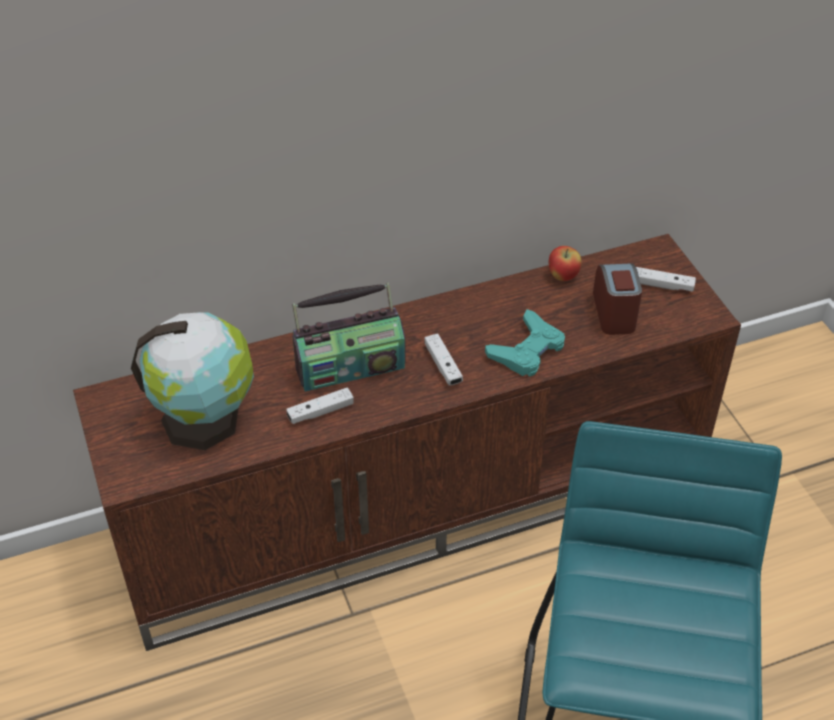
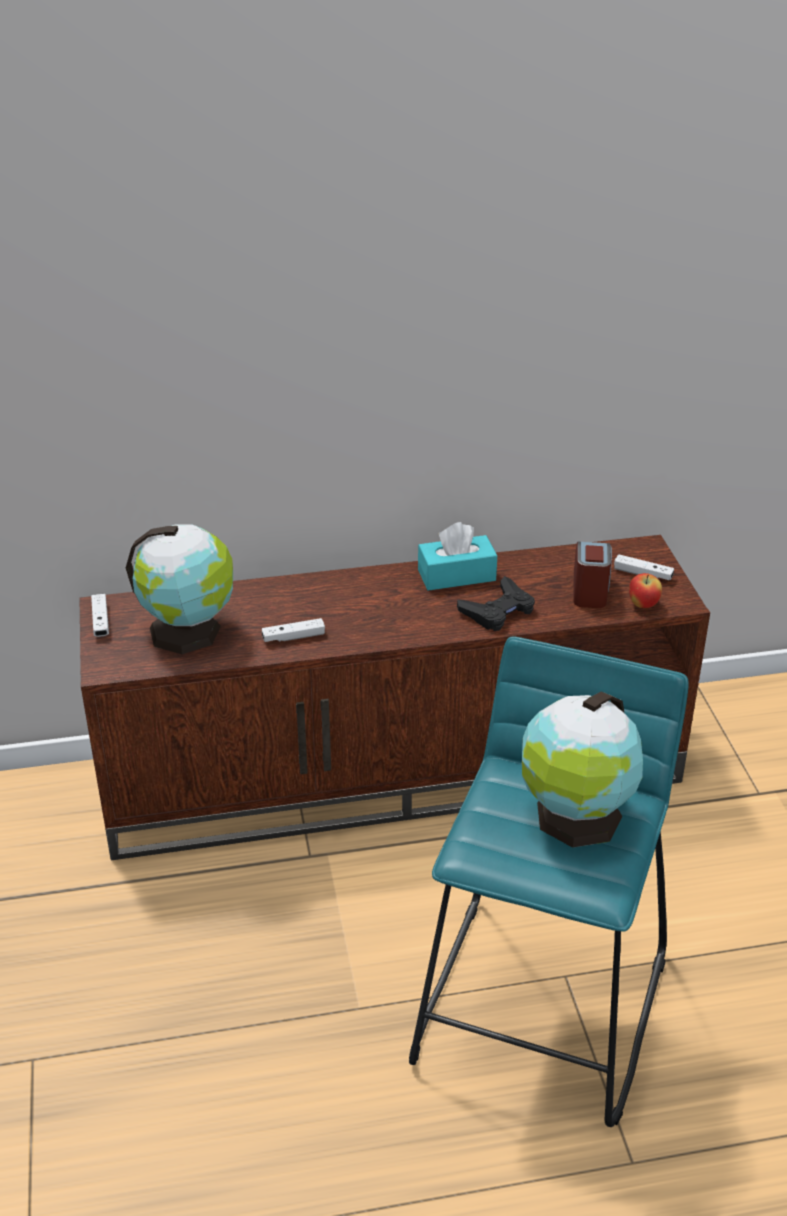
camera: 10 degrees right, 10 degrees down
(350, 366) = (330, 606): radio -> none
(443, 365) = (416, 614): white game controller -> white game controller (100, 621)
(473, 310) = (456, 575): none -> turquoise tissue box
(527, 350) = (498, 611): turquoise game controller -> black game controller
(563, 276) = (549, 558): apple -> apple (643, 605)
(677, 611) = (576, 819): none -> globe

